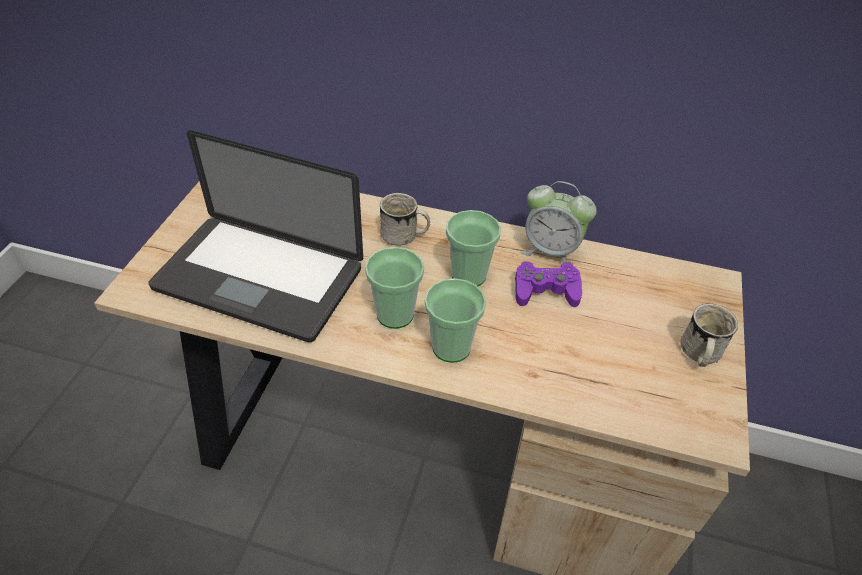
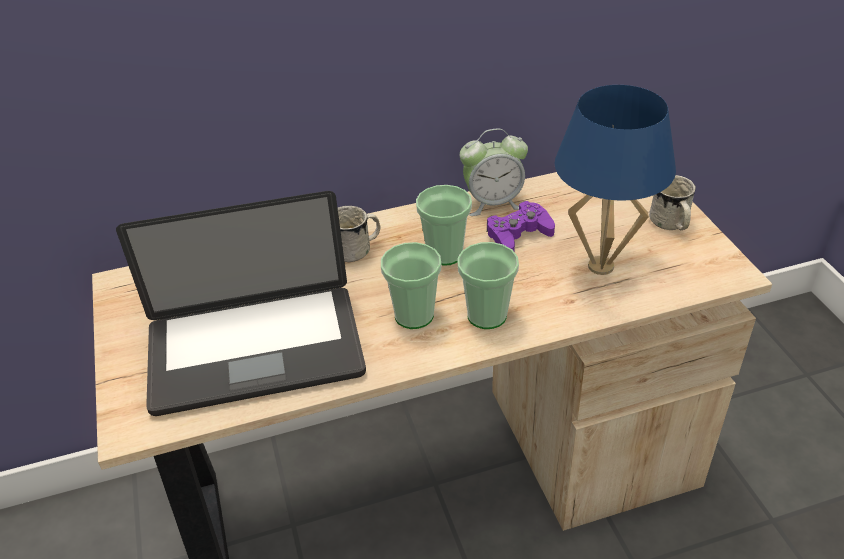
camera: 30 degrees left, 5 degrees down
(591, 358) = (600, 266): none -> blue table lamp

